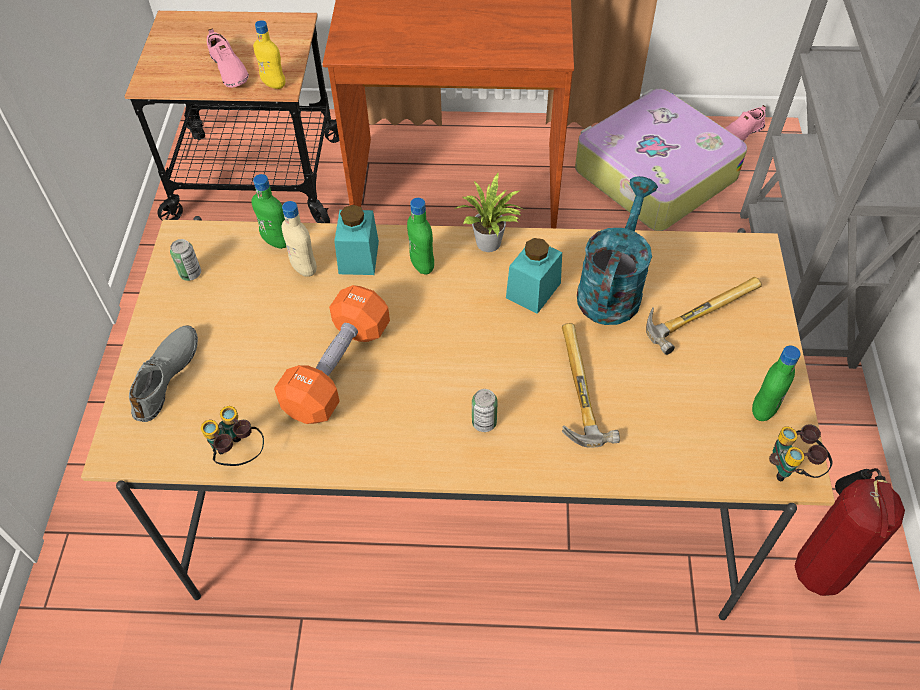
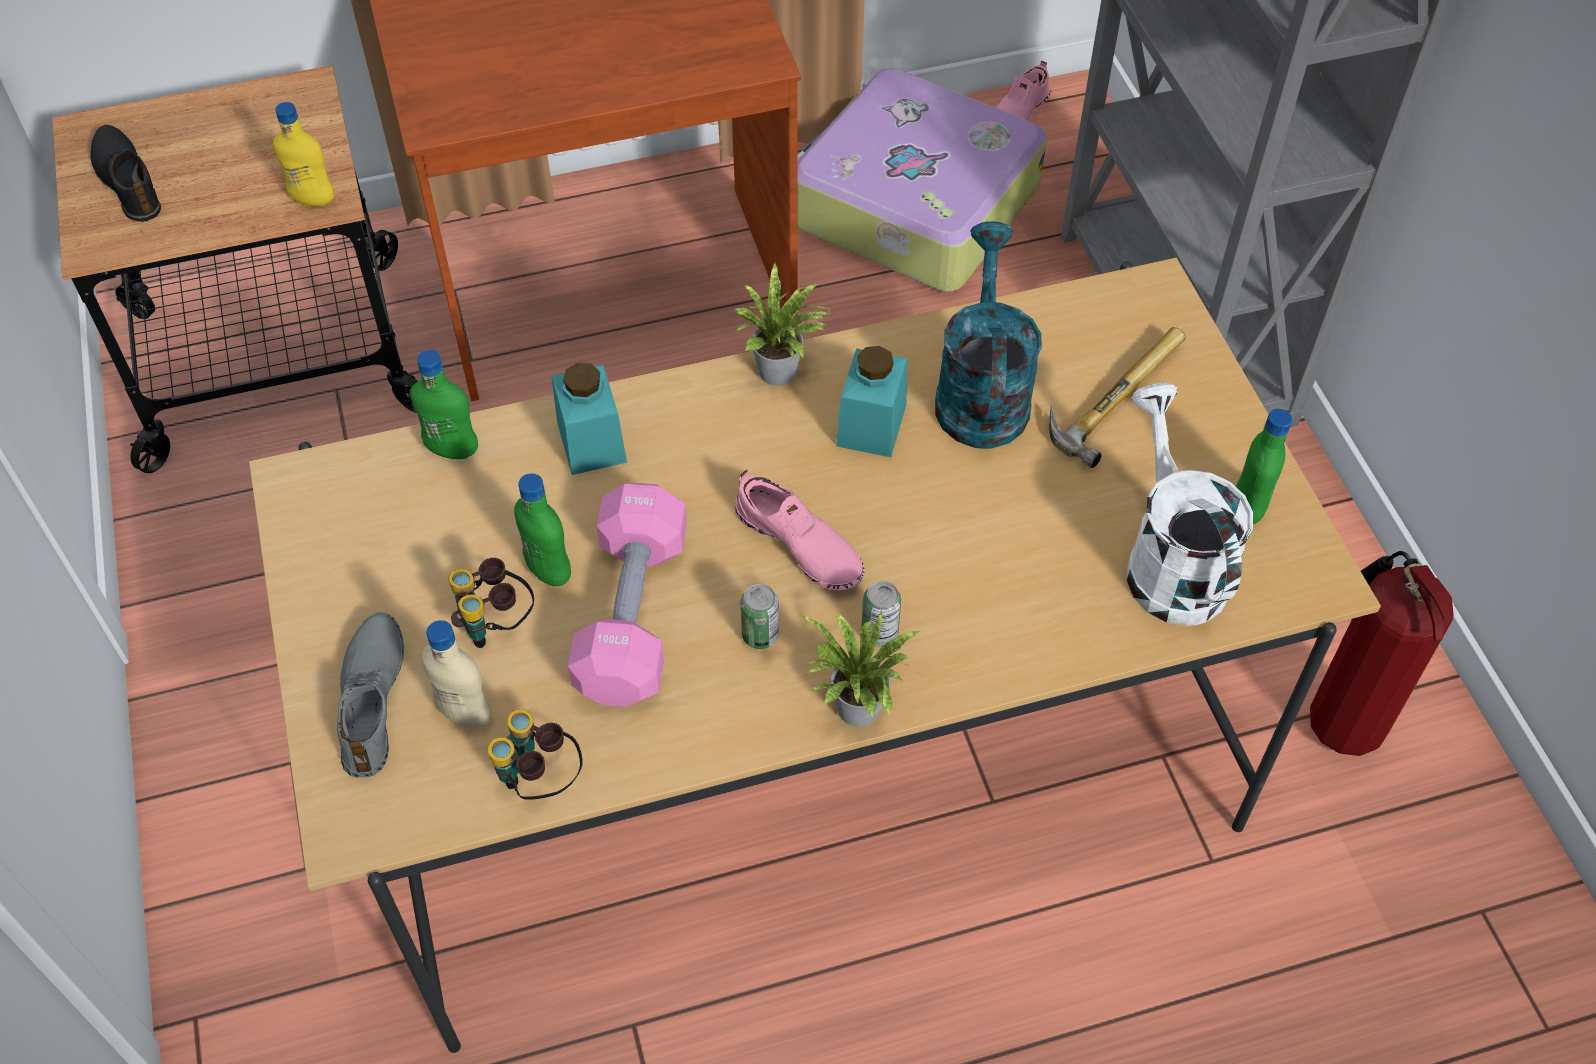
camera: 20 degrees left, 0 degrees up
(181, 52) = (129, 180): none -> black shoe
(190, 273) = (336, 534): can -> can (760, 635)
(228, 70) = (225, 193): pink shoe -> pink shoe (799, 546)
(304, 268) = (514, 479): beige bottle -> beige bottle (465, 713)
(337, 368) = (633, 615): orange dumbbell -> pink dumbbell
(422, 265) = (693, 429): green bottle -> green bottle (549, 571)
(448, 470) = (856, 713): none -> potted plant
(573, 390) = (985, 552): hammer -> none
(695, 429) = (1169, 561): none -> white watering can
(792, 468) = (1312, 576): binoculars -> binoculars (497, 625)

